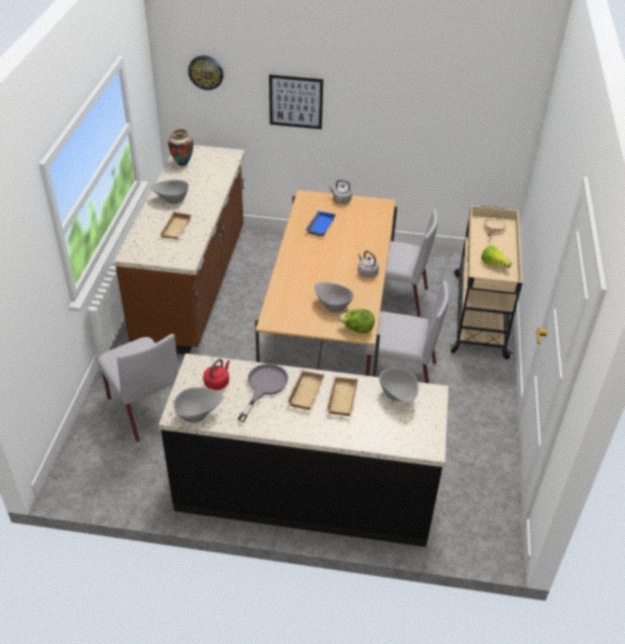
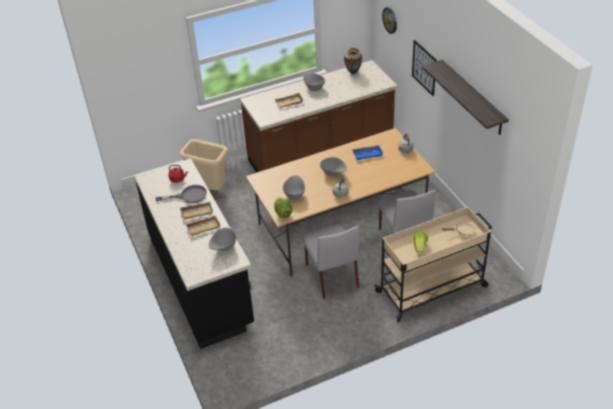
camera: 60 degrees right, 0 degrees up
(145, 408) = (209, 189): grey chair -> beige trash can
(198, 414) = (150, 184): grey bowl -> grey bowl (334, 173)
(405, 93) = (472, 98): none -> shelf

